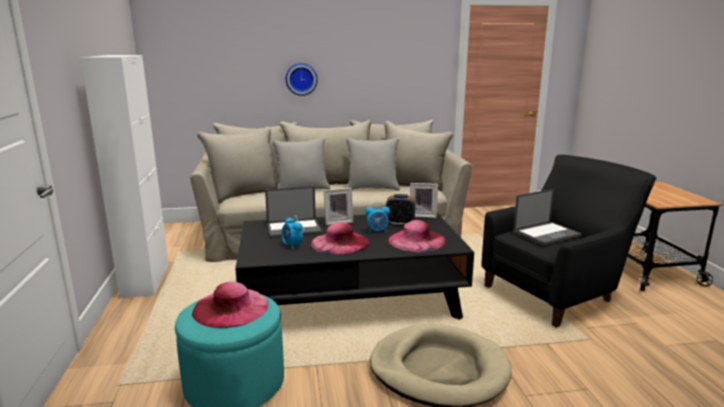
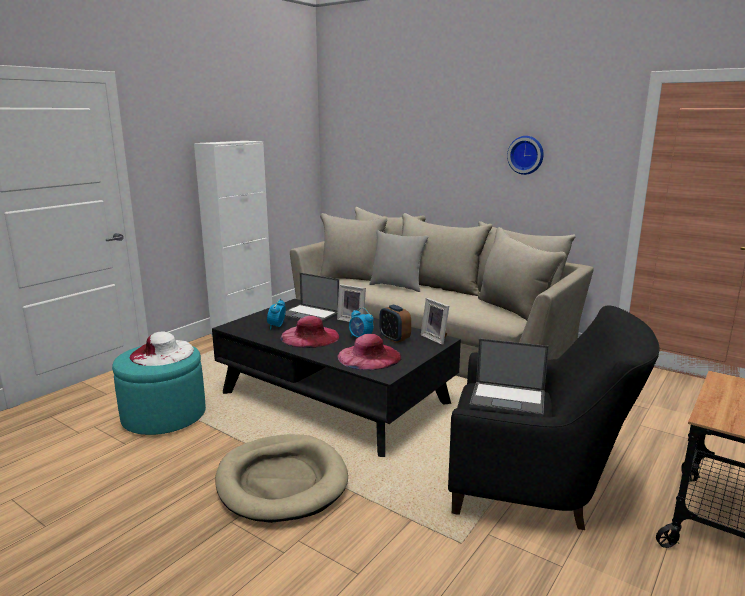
camera: 45 degrees right, 0 degrees up
(231, 308) = (162, 353): pink hat -> white hat
(301, 79) = (446, 170): wall clock -> wall clock (526, 155)
(372, 188) = (460, 301): grey pillow -> none

